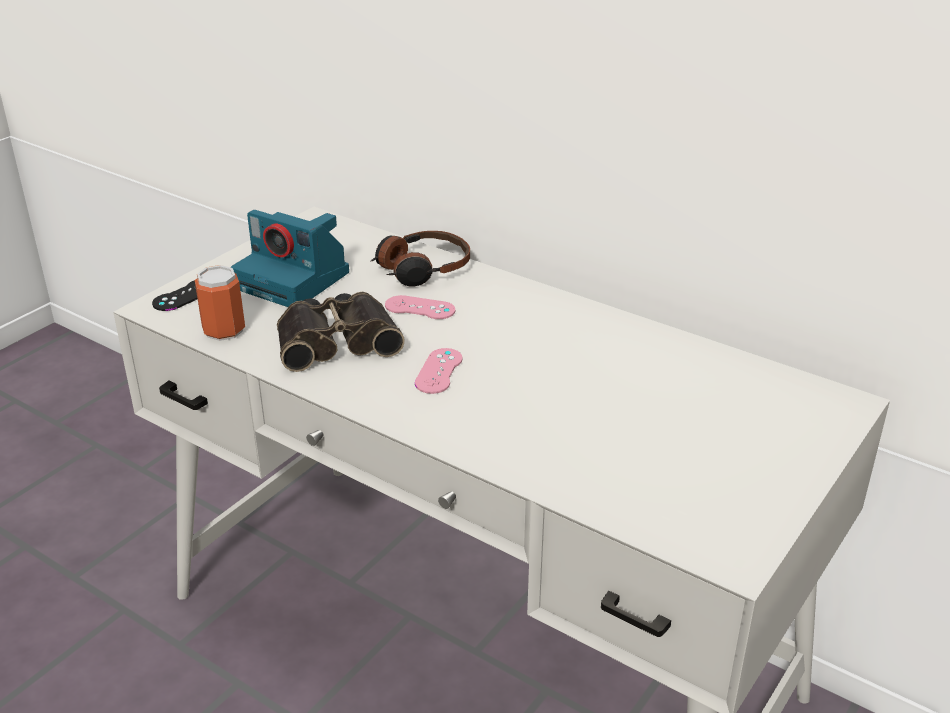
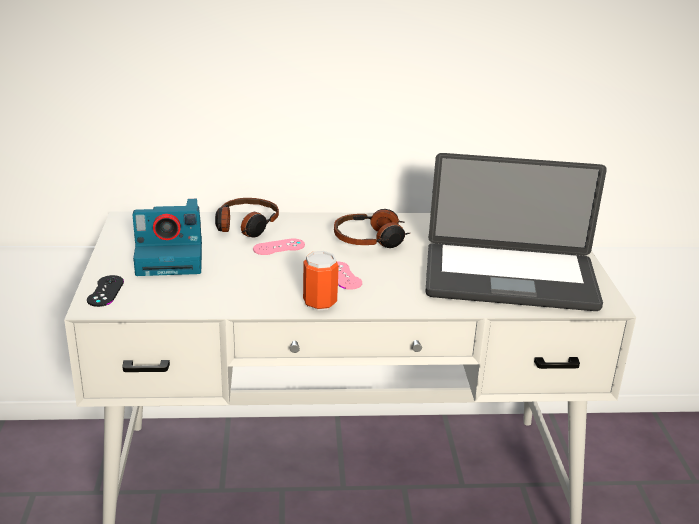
camera: 40 degrees left, 5 degrees down
(224, 330) = (170, 301): can -> can (320, 302)
(337, 341) = (256, 281): binoculars -> none
(540, 337) = (370, 239): none -> headphones
(644, 462) = (509, 279): none -> laptop

